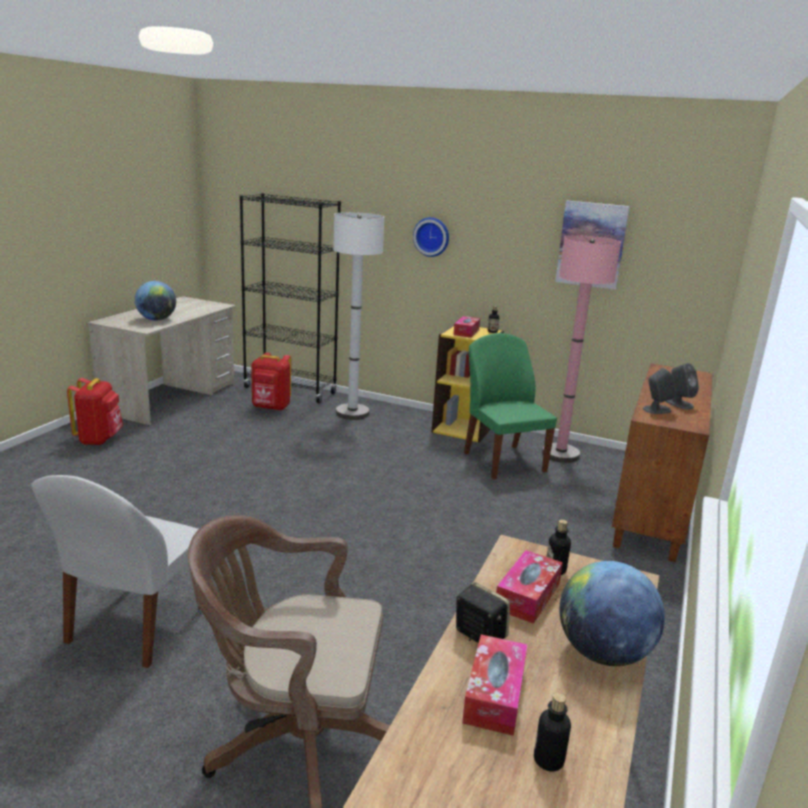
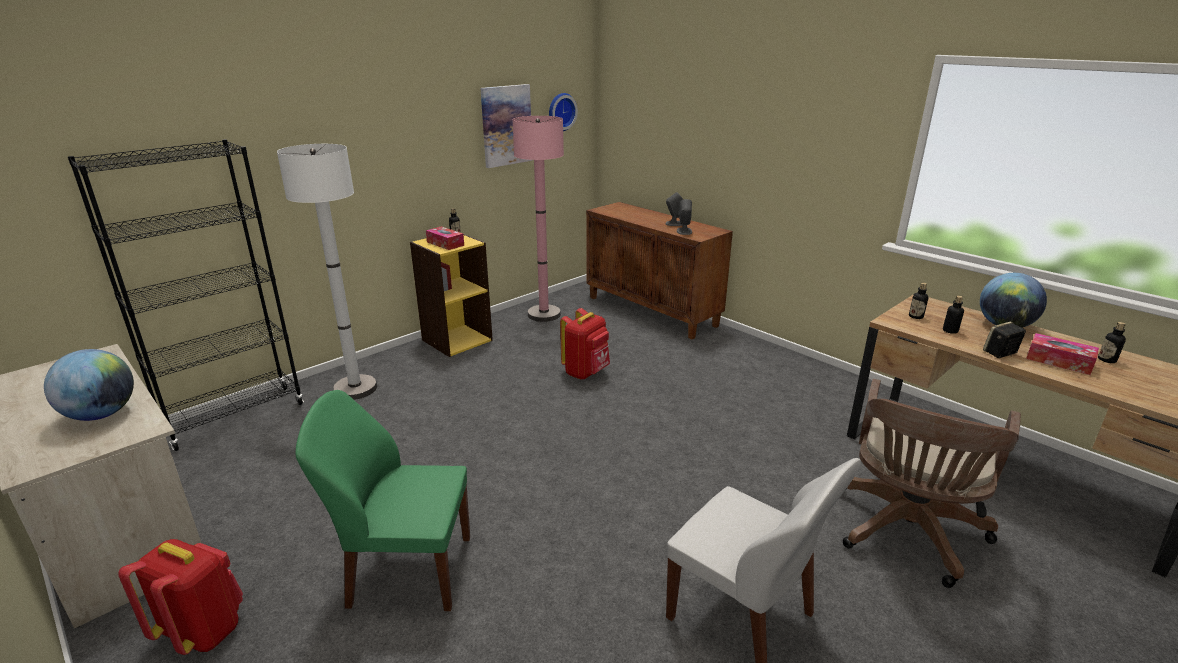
camera: 65 degrees left, 5 degrees up
(271, 407) = (273, 441): red backpack -> red backpack (586, 372)
(432, 236) = (359, 156): wall clock -> wall clock (560, 112)
(503, 461) = (537, 340): green chair -> green chair (407, 570)
(527, 596) = (950, 331): tissue box -> bottle

